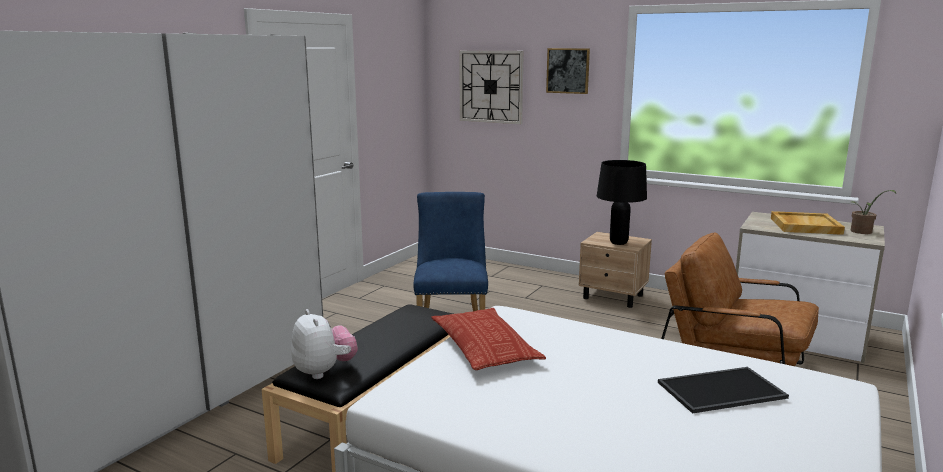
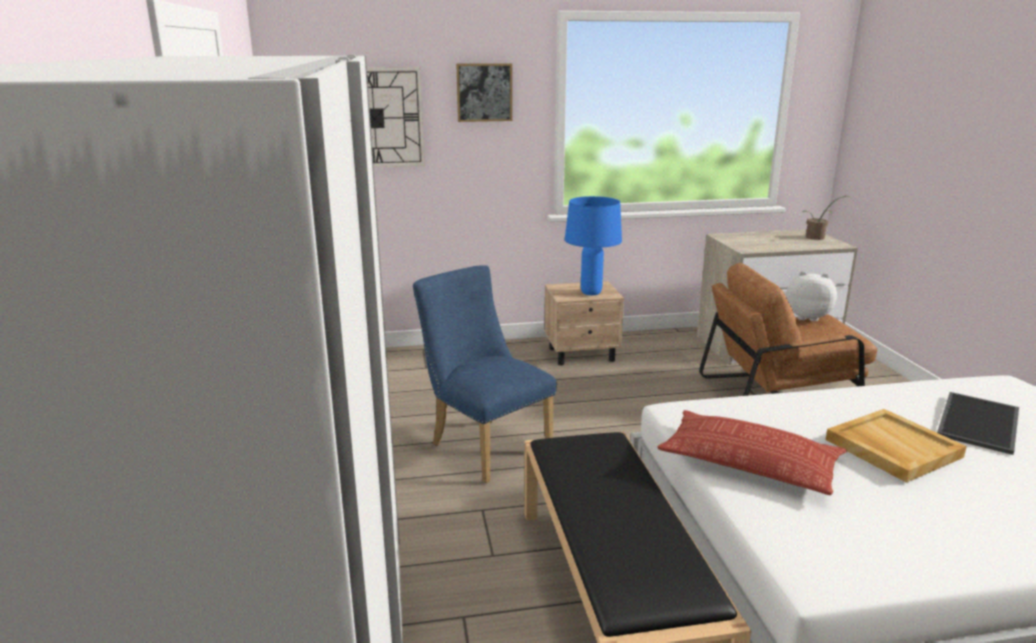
camera: 40 degrees left, 5 degrees up
(324, 371) = (648, 580): plush toy -> plush toy (807, 317)
(618, 243) = (590, 293): black table lamp -> blue table lamp
(804, 225) = (772, 240): beige tray -> beige tray (891, 448)

